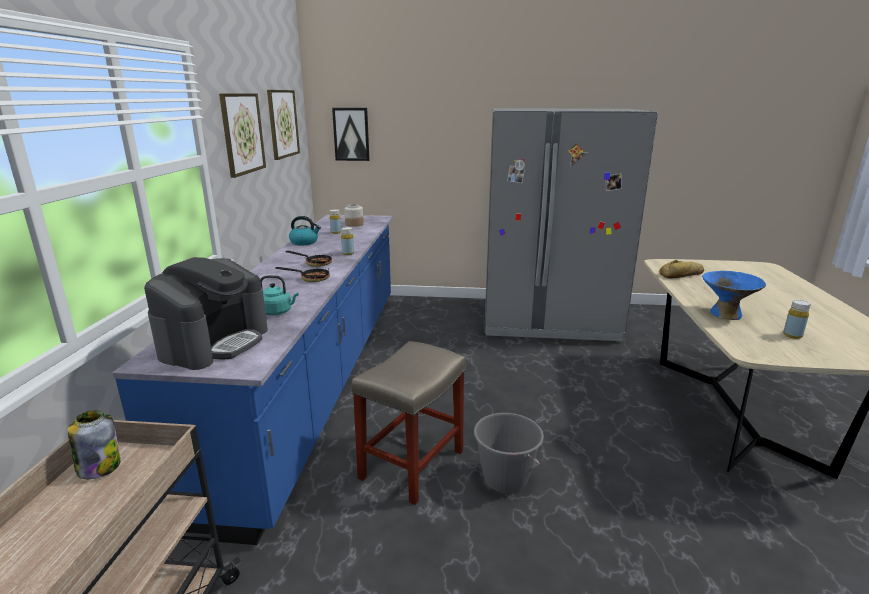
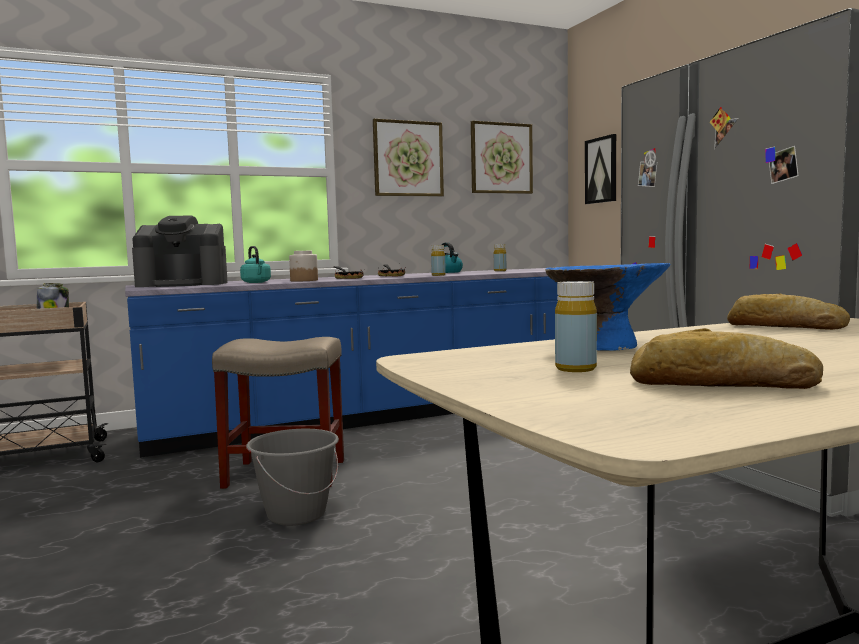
camera: 60 degrees right, 15 degrees down
(354, 224) = (542, 269): jar -> jar (303, 280)
(832, 327) = (723, 384): none -> bread

